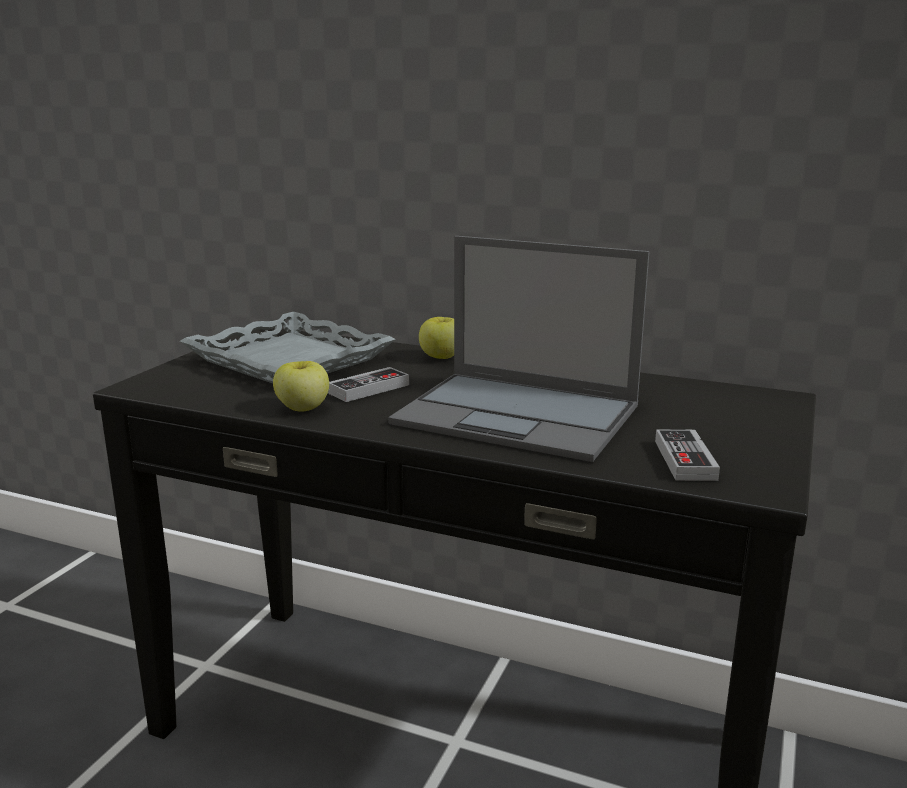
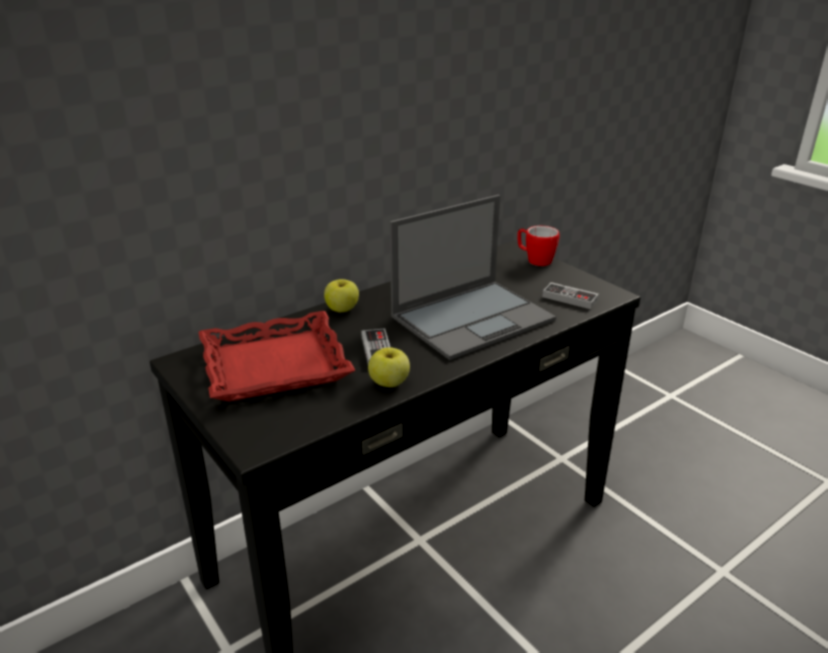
camera: 60 degrees left, 10 degrees up
(290, 360) = (275, 364): grey tray -> red tray
(772, 416) = (535, 260): none -> mug

